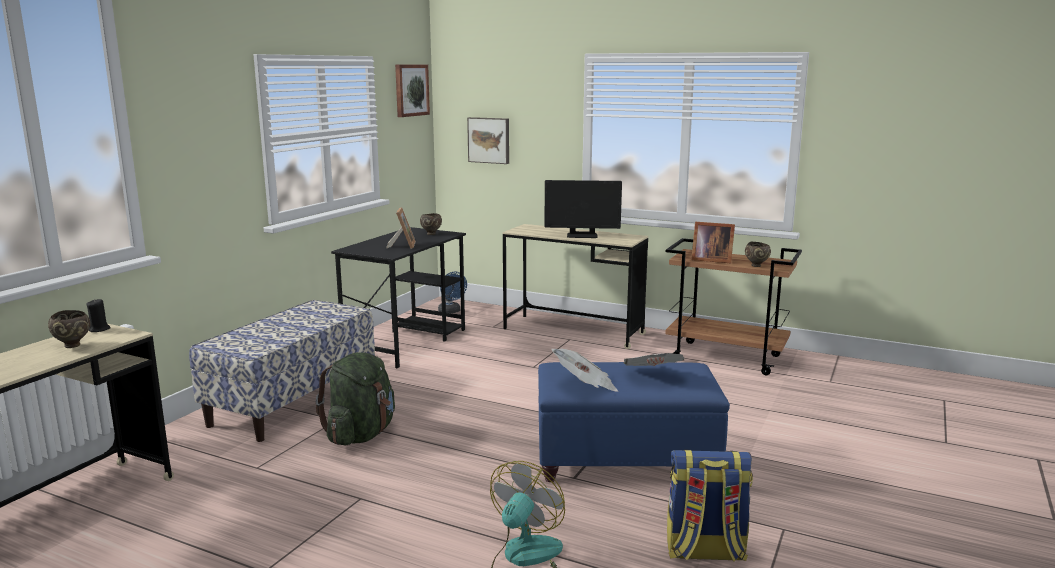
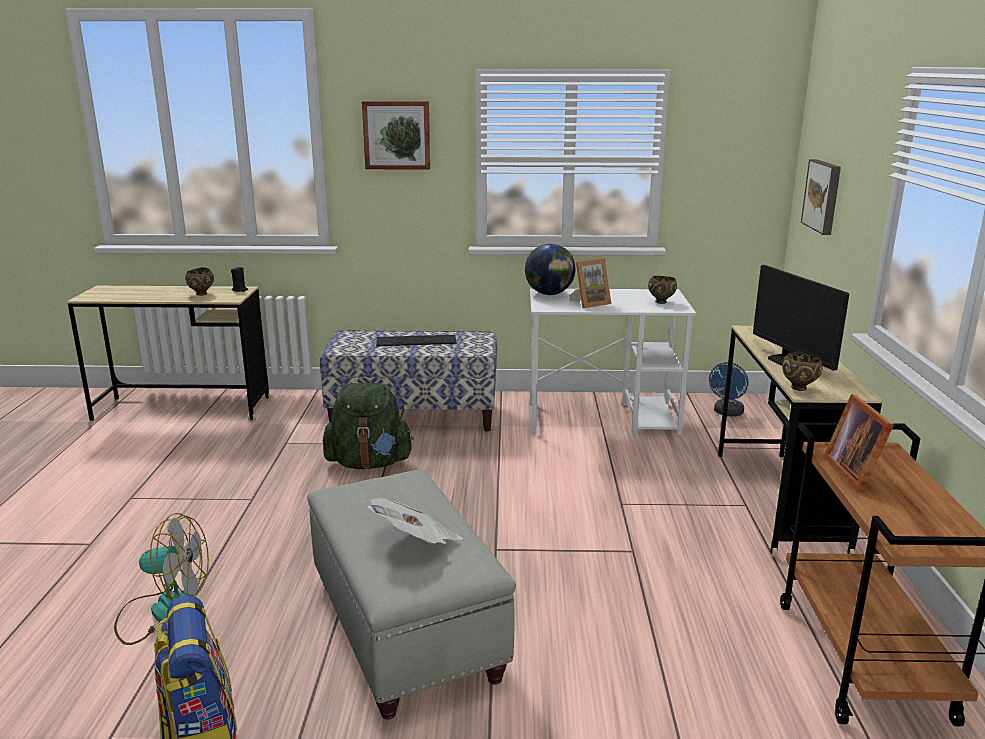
camera: 65 degrees right, 5 degrees up
(285, 323) = (417, 340): none -> keyboard
(359, 249) = (549, 294): none -> globe
(407, 342) = (604, 418): black desk -> white desk
(411, 90) = (748, 115): picture -> picture (397, 135)
(585, 386) = (354, 506): newspaper -> none
(626, 460) = (406, 630): blue ottoman -> grey ottoman
(757, 266) = (885, 518): brown bowl -> brown bowl (799, 388)

